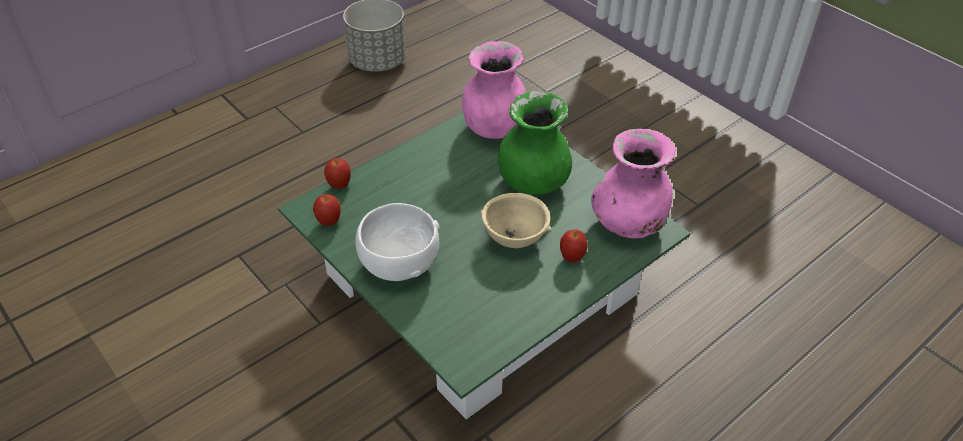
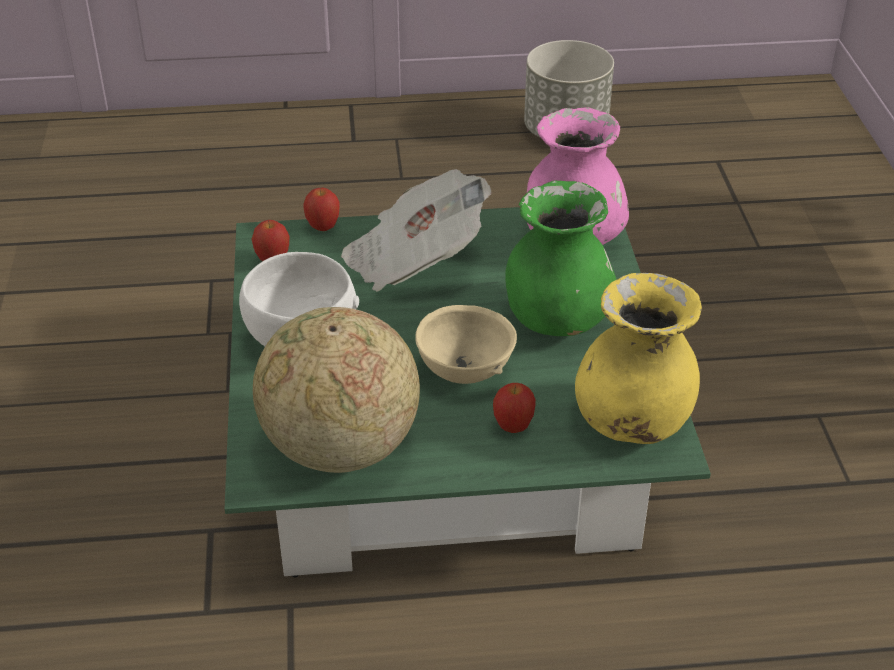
camera: 35 degrees right, 5 degrees down
(417, 182) = (414, 261): none -> newspaper
(490, 321) = (339, 448): none -> globe
(628, 223) = (632, 422): pink vase -> yellow vase

